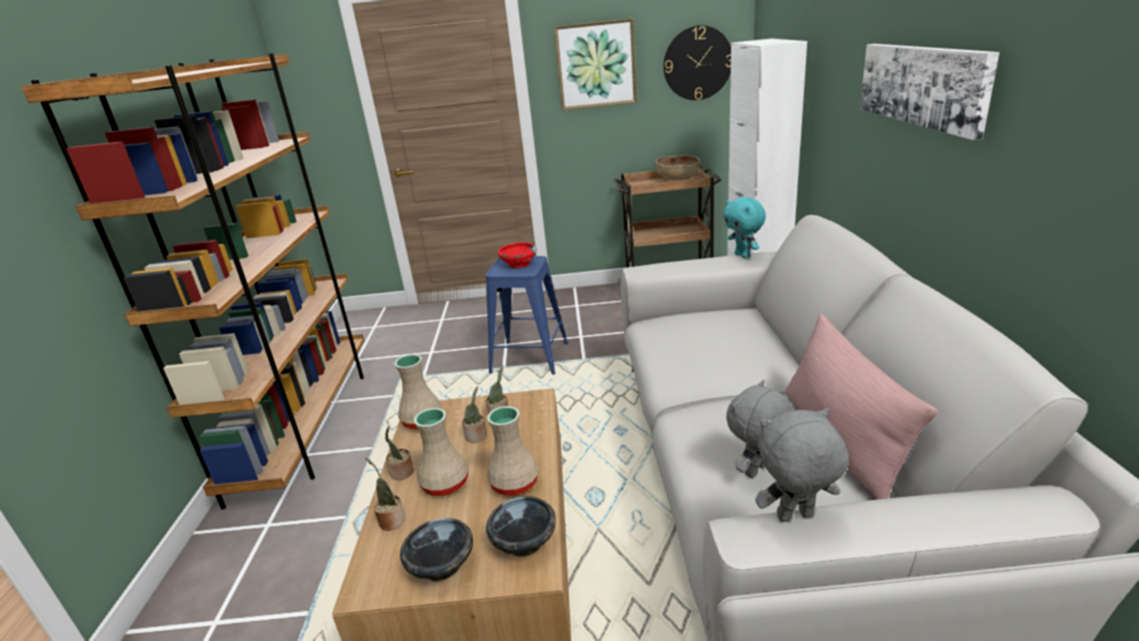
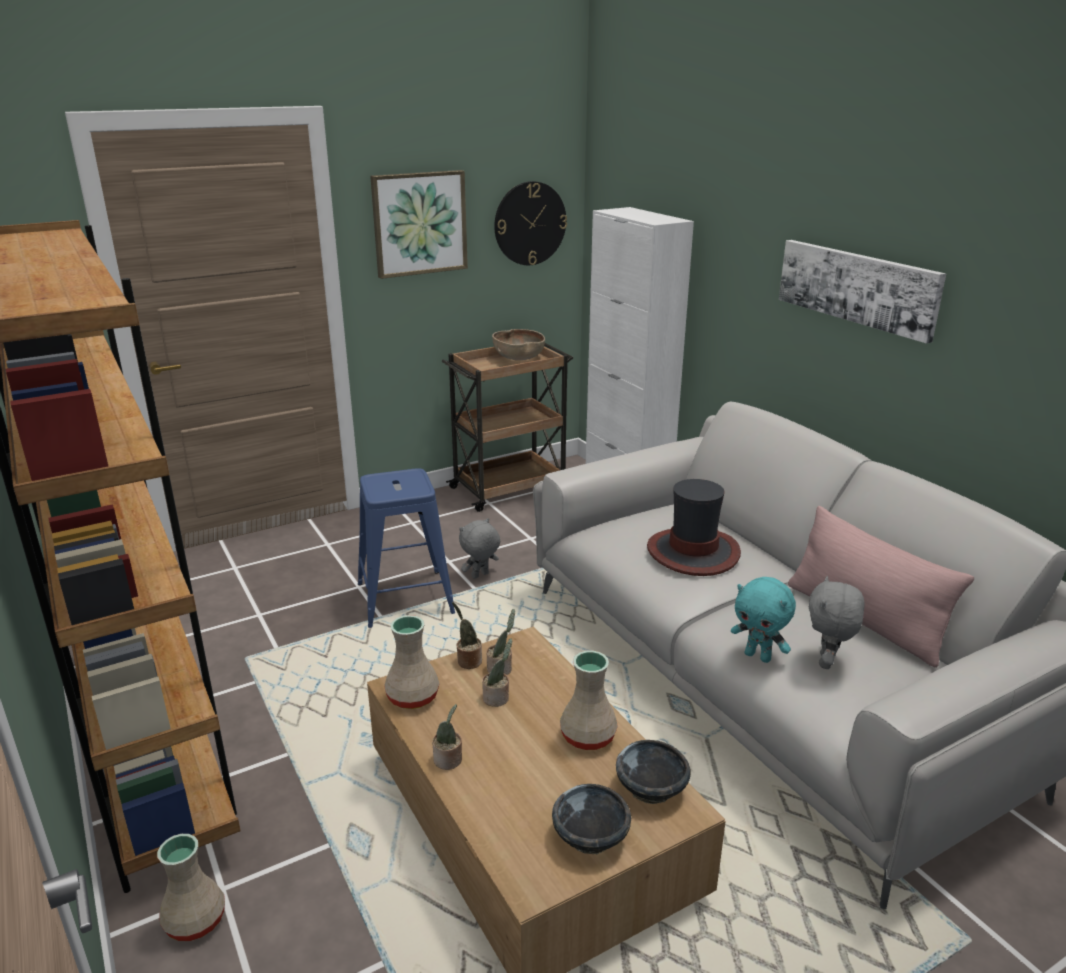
camera: 30 degrees left, 0 degrees up
(391, 520) = (488, 812): potted plant -> potted plant (468, 661)
(444, 485) = (513, 759): beige vase -> beige vase (195, 922)
(518, 264) = (398, 483): red bowl -> none
(716, 348) = (693, 552): none -> hat
(743, 256) = (661, 448): turquoise plush toy -> turquoise plush toy (758, 656)
(795, 518) = (928, 687): grey plush toy -> grey plush toy (480, 576)

